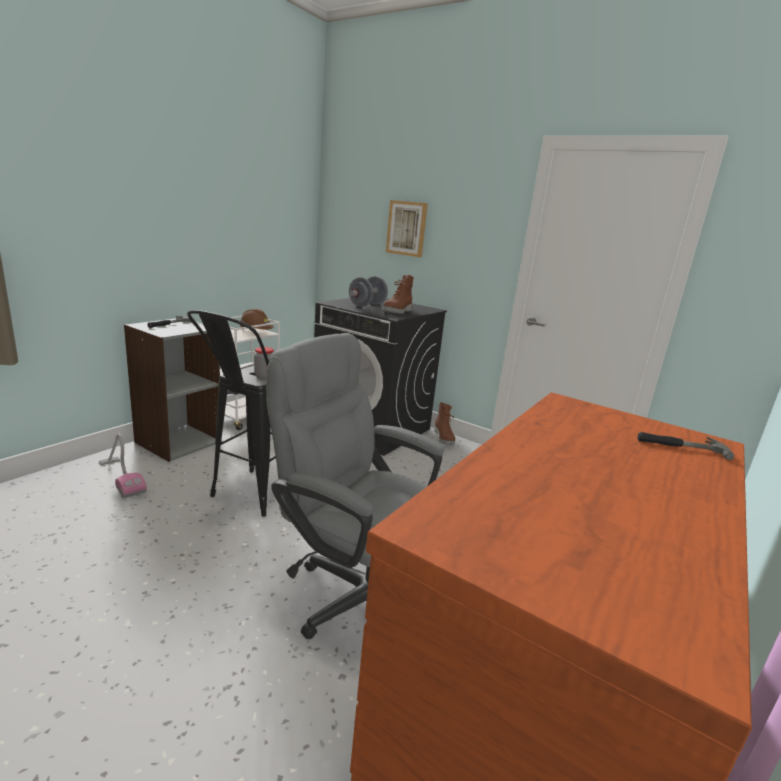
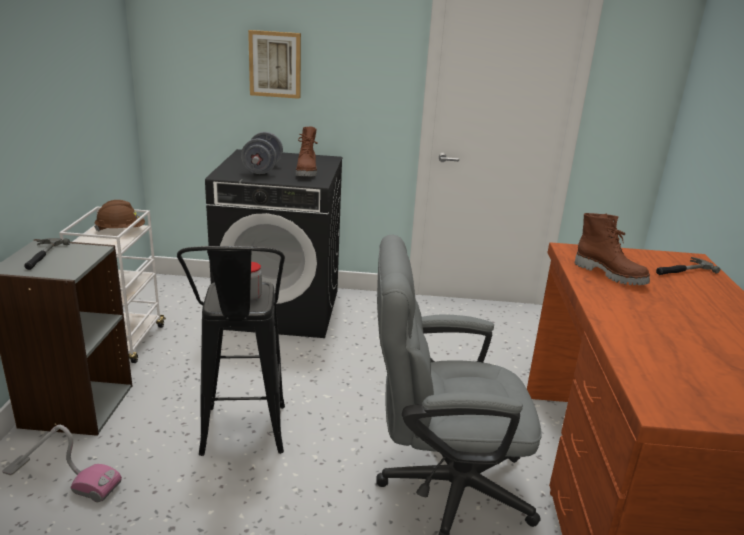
camera: 30 degrees left, 5 degrees up
(444, 438) = (360, 297): brown boot -> brown boot (610, 274)

